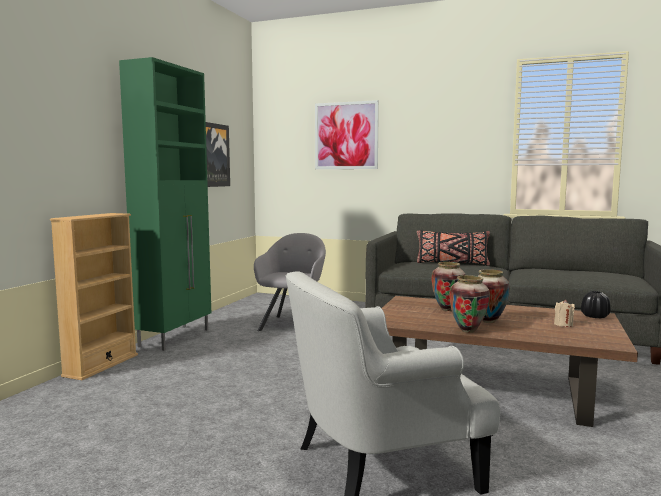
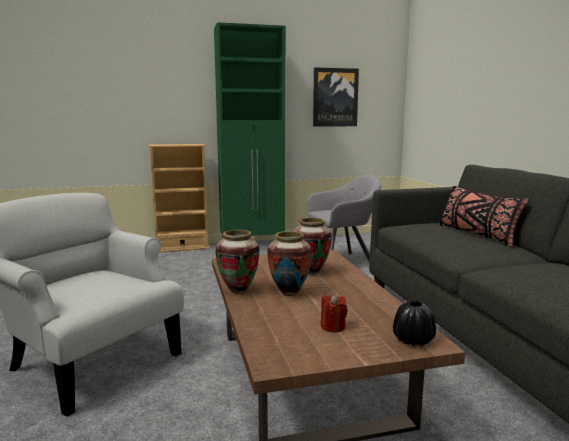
camera: 55 degrees right, 5 degrees up
(346, 135) = (466, 69): picture -> none
(563, 325) = (333, 327): beige candle -> red candle

